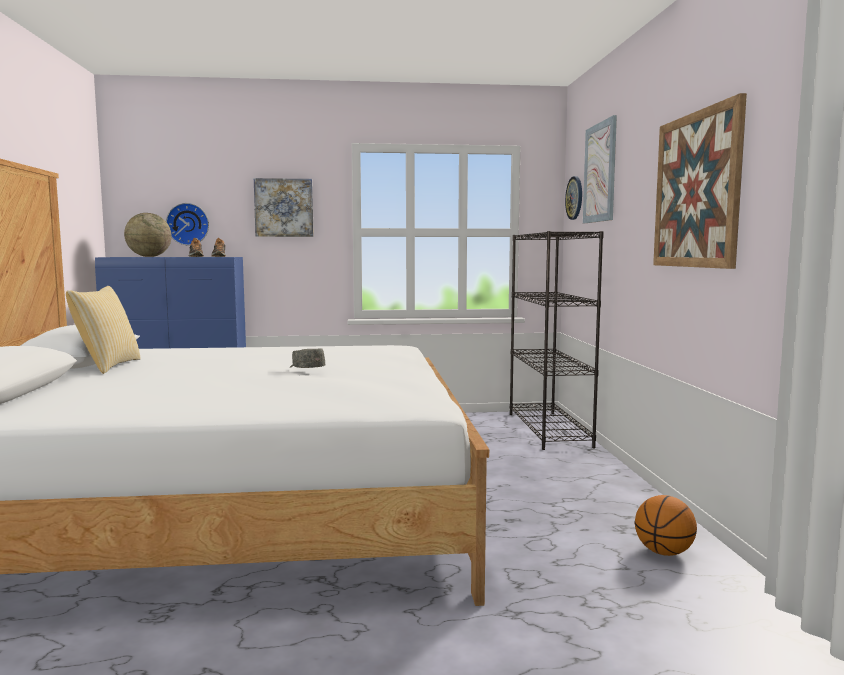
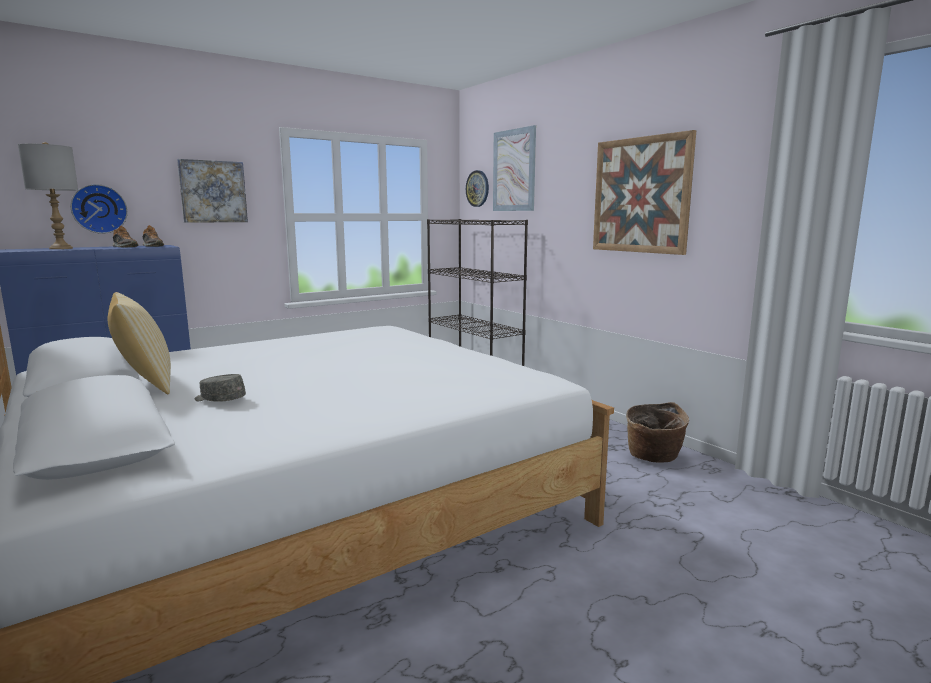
camera: 30 degrees left, 5 degrees up
(149, 256) = (60, 248): globe -> grey table lamp
(306, 368) = (375, 360): grey cap -> grey cap (219, 400)
(663, 552) = (653, 457): basketball -> basket

